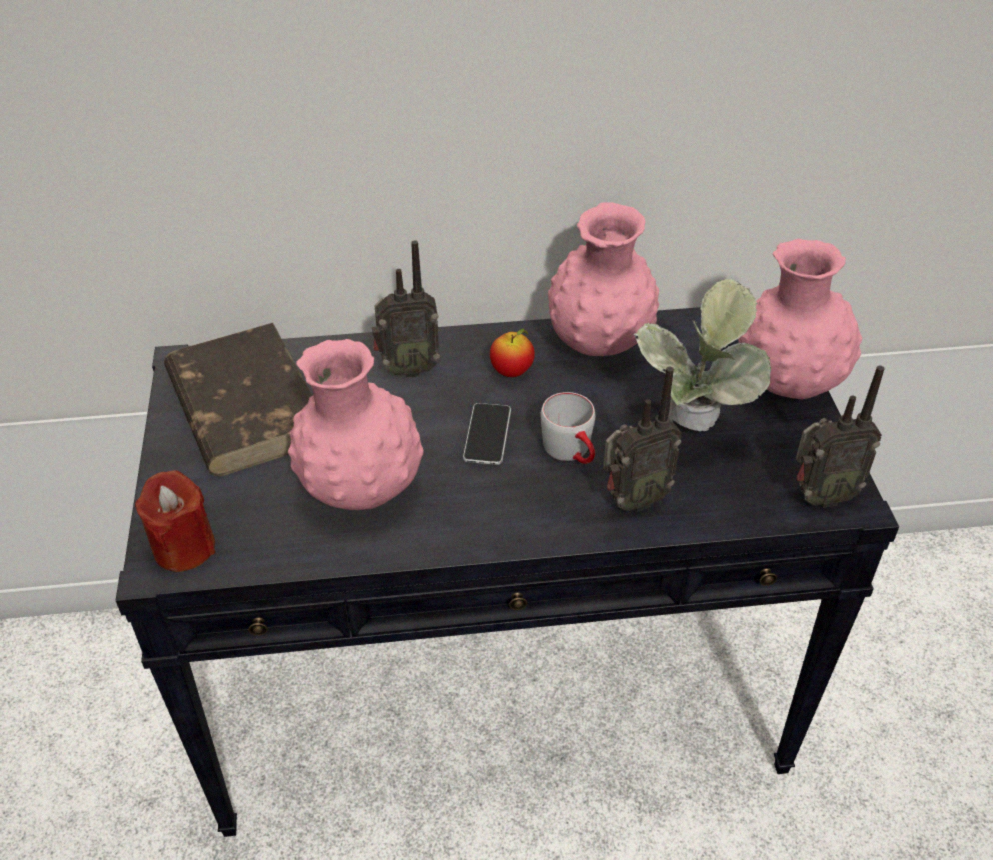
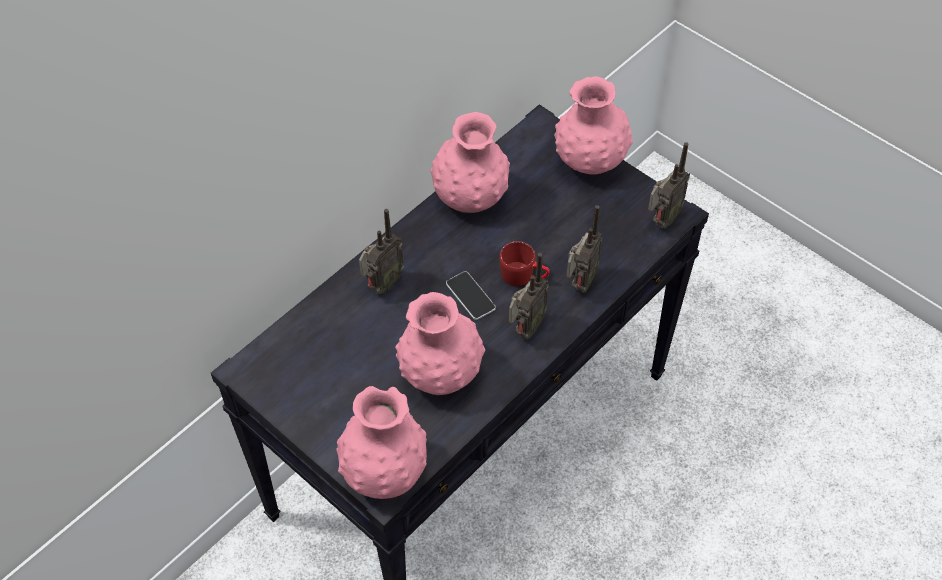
camera: 40 degrees left, 10 degrees up
(184, 548) = (385, 473): red candle -> pink vase
(245, 405) = (315, 371): brown book -> none
(510, 506) = (525, 329): none -> radio
(512, 372) = (442, 248): apple -> none
(572, 452) = (524, 276): grey mug -> red mug
(690, 433) = (570, 224): potted plant -> none

